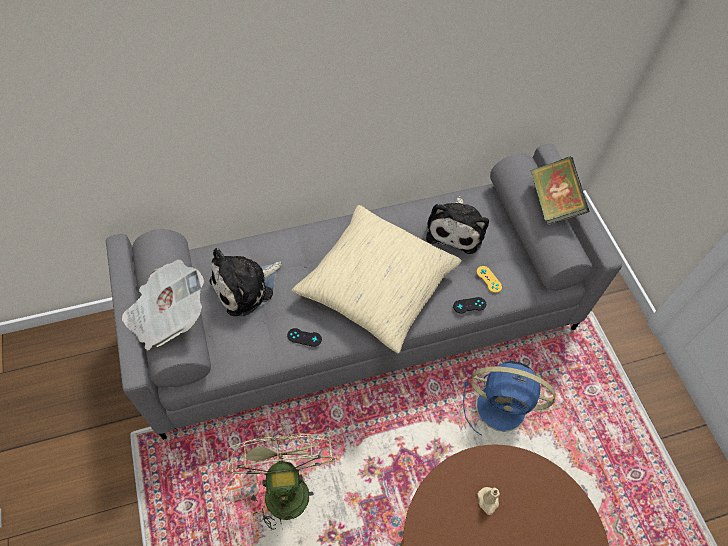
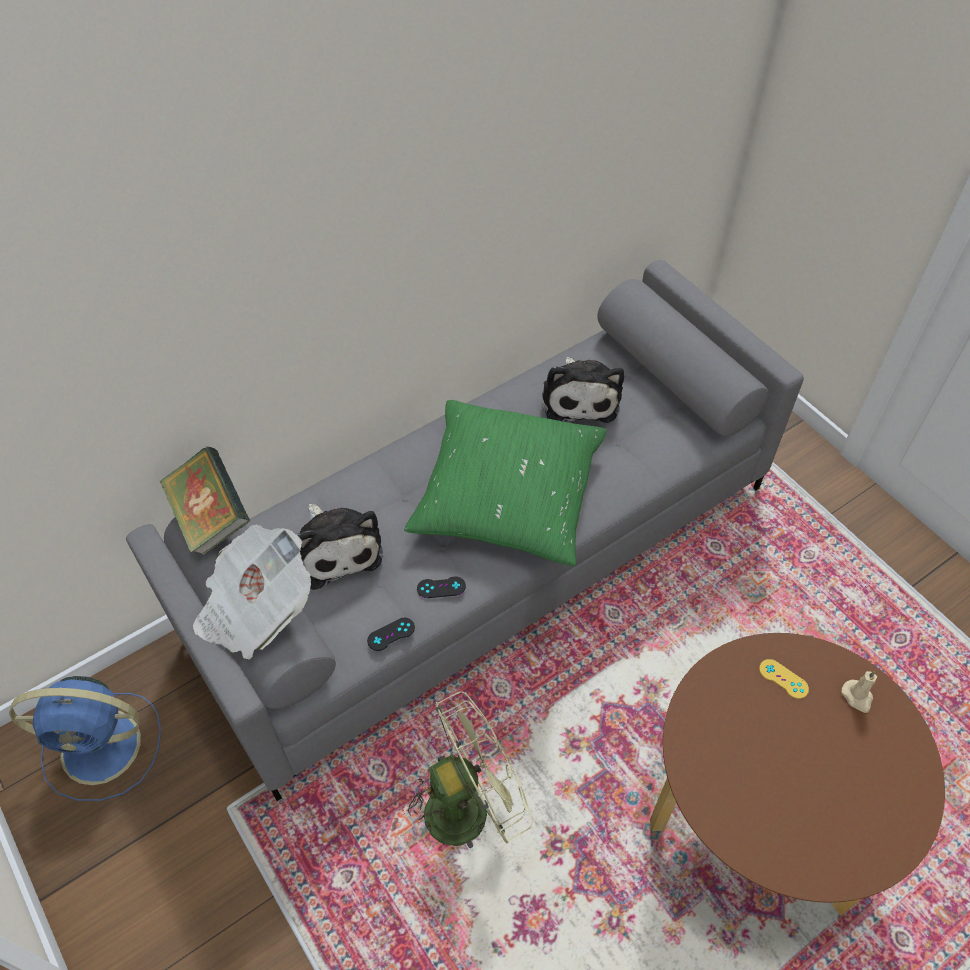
camera: 15 degrees left, 5 degrees down
(246, 286) = (336, 548): plush toy -> plush toy turned 60 degrees counterclockwise
(284, 486) = (468, 804): green fan -> green fan turned 90 degrees clockwise
(376, 285) = (507, 495): beige pillow -> green pillow
(469, 305) = (635, 484): black game controller -> black game controller (391, 634)
(488, 501) = (756, 709): beige candle -> beige candle (857, 697)
(489, 279) = (646, 446): yellow game controller -> yellow game controller (783, 679)
(503, 408) = (710, 611): blue fan -> blue fan (105, 746)
(553, 203) = (693, 327): book -> book (211, 518)

